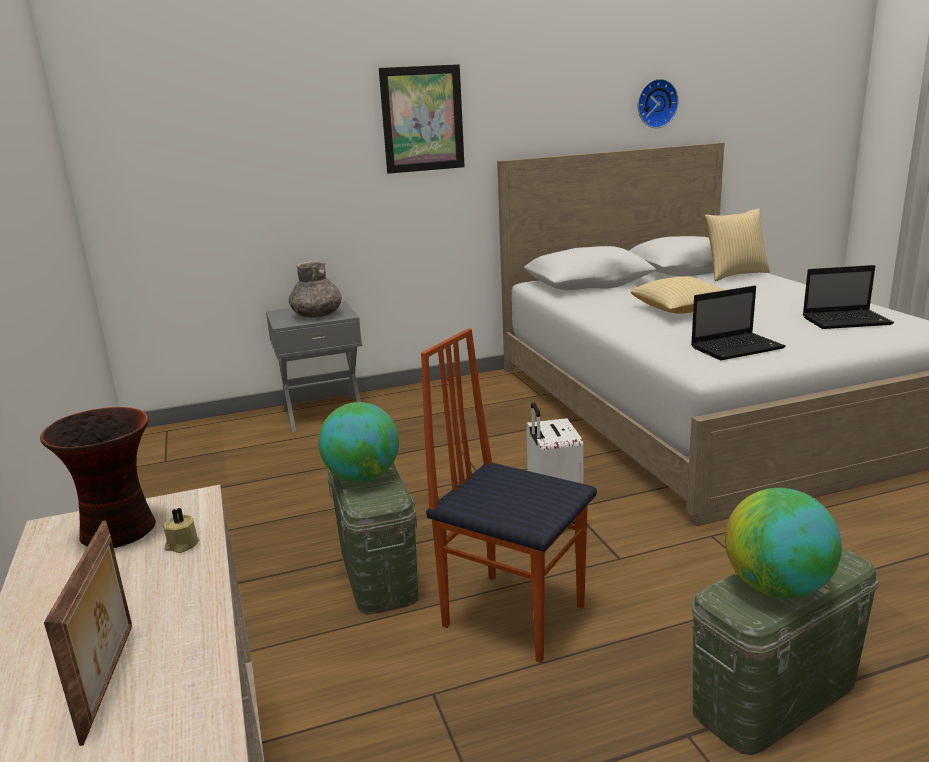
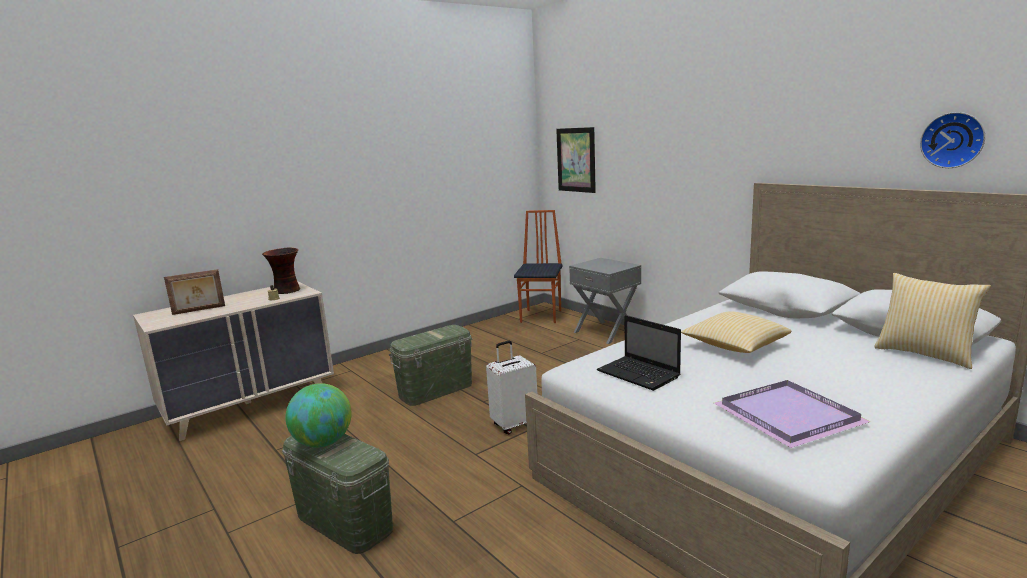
camera: 70 degrees right, 5 degrees down
(317, 315) = (603, 266): grey vase -> none
(362, 477) = (428, 335): globe -> none
(422, 119) = (705, 143): picture -> picture (576, 160)
(513, 614) = (407, 432): chair -> chair (542, 316)
(847, 321) = (791, 416): laptop -> purple tray

